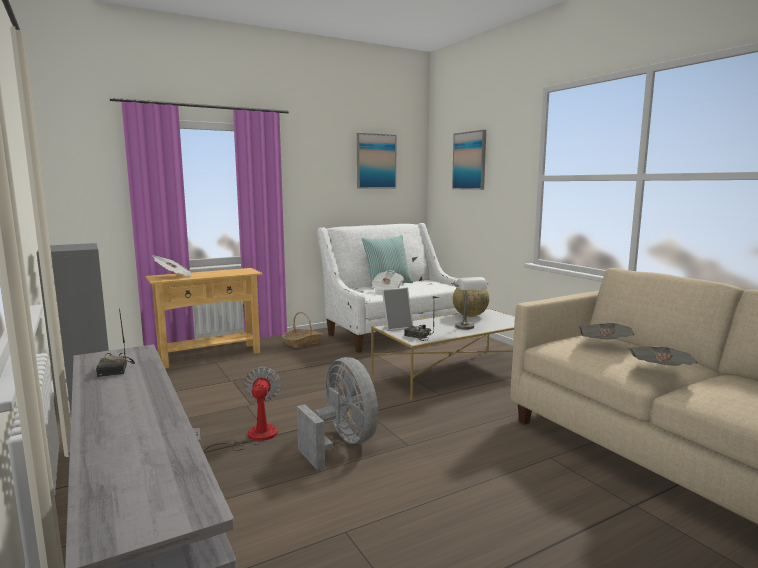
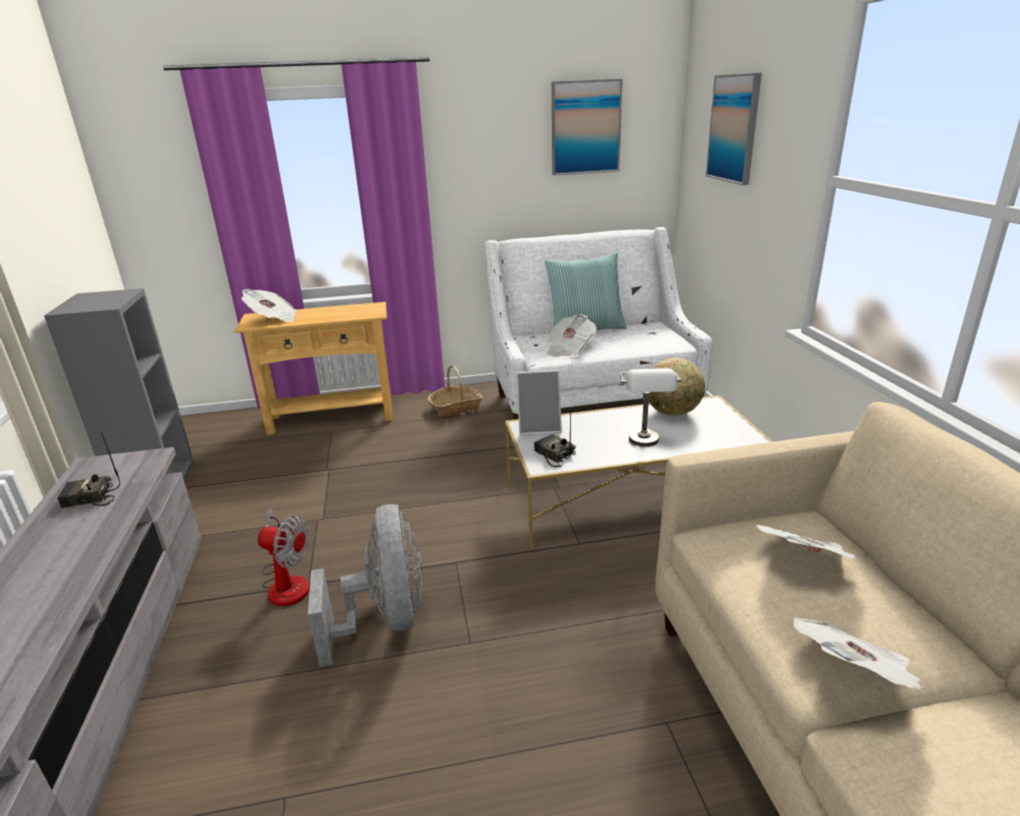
camera: 20 degrees right, 15 degrees up
(116, 370) = (89, 499): radio -> radio turned 75 degrees clockwise
(252, 437) = (287, 582): fan -> fan turned 90 degrees clockwise

